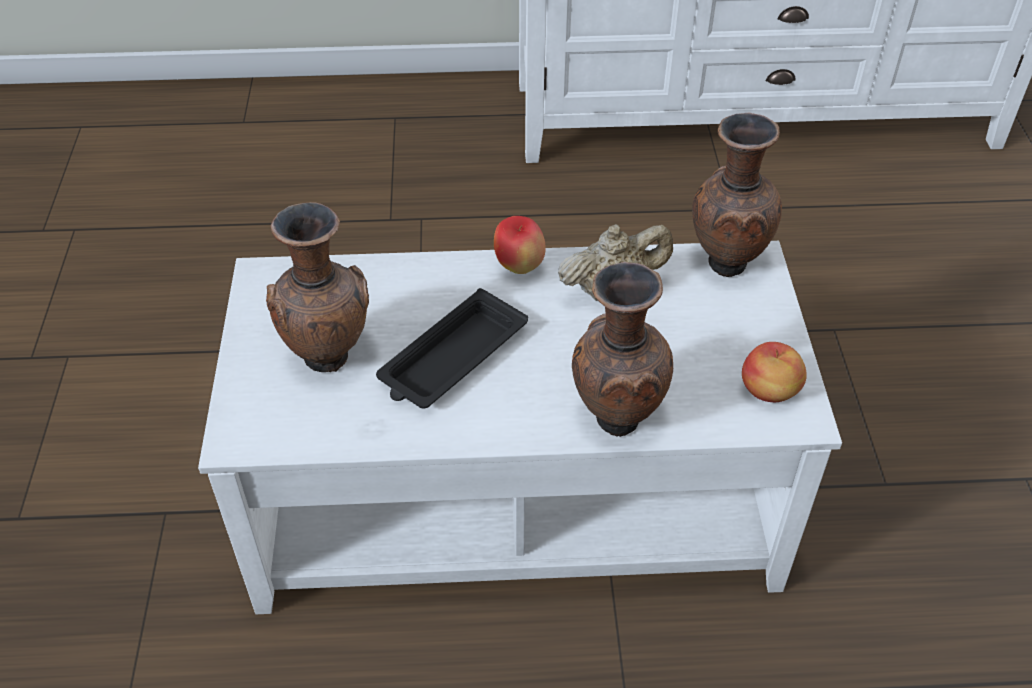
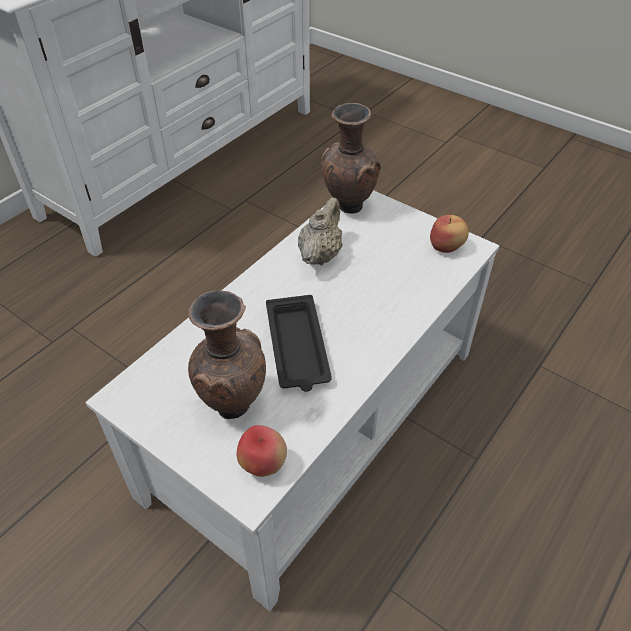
camera: 50 degrees left, 0 degrees up
(519, 266) = (260, 278): apple -> apple (263, 465)
(614, 417) = (409, 309): brown vase -> none

